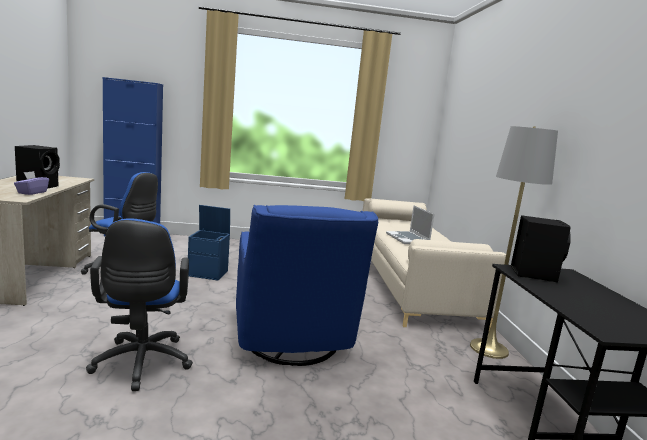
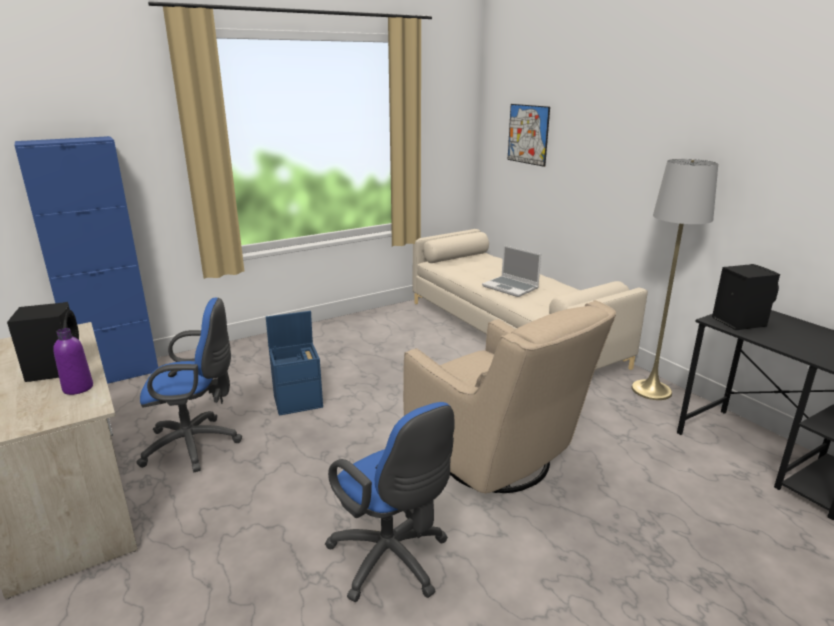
camera: 25 degrees left, 10 degrees up
(32, 192) = (78, 388): purple tissue box -> purple bottle
(292, 343) = (498, 461): blue armchair -> beige armchair
(461, 125) = (528, 134): none -> picture

